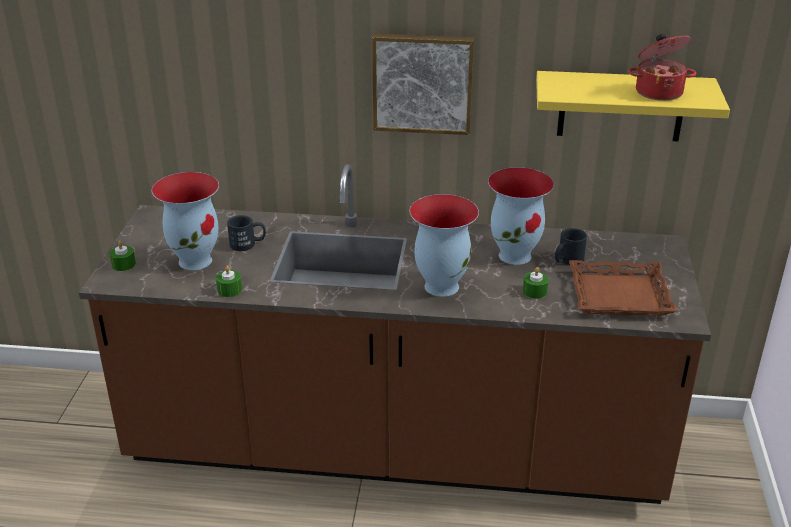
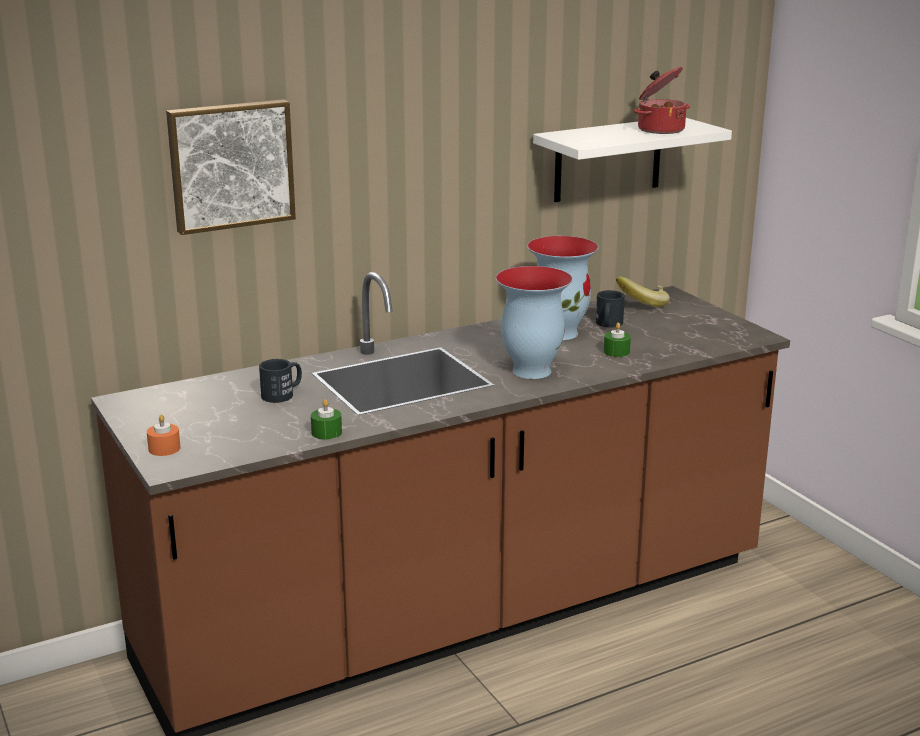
camera: 35 degrees left, 10 degrees down
(123, 264) = (164, 448): green candle -> orange candle
(196, 260) = (246, 422): vase -> none
(423, 82) = (424, 166): picture -> picture (230, 165)
(619, 294) = (686, 335): brown tray -> none
(621, 106) = (608, 159): yellow shelf -> white shelf
(627, 247) = (642, 304): none -> banana

